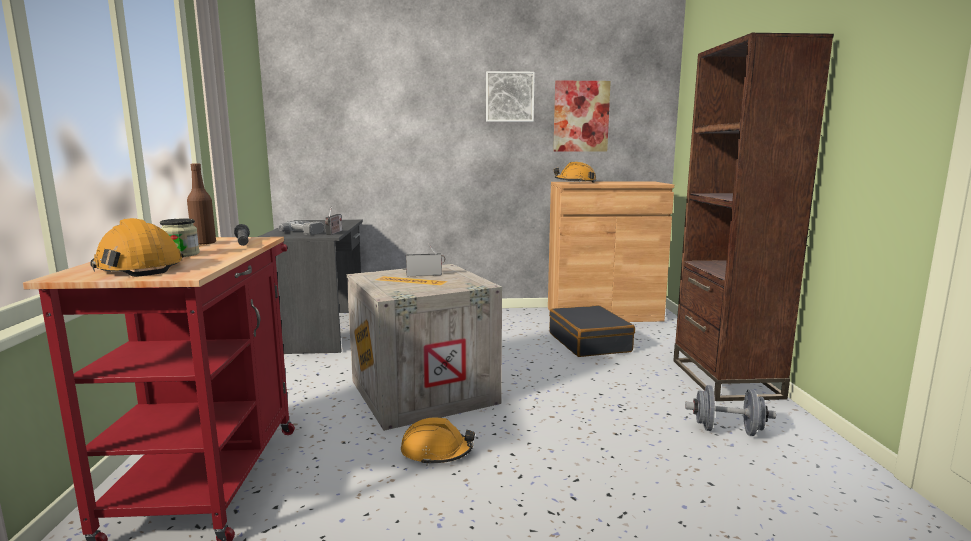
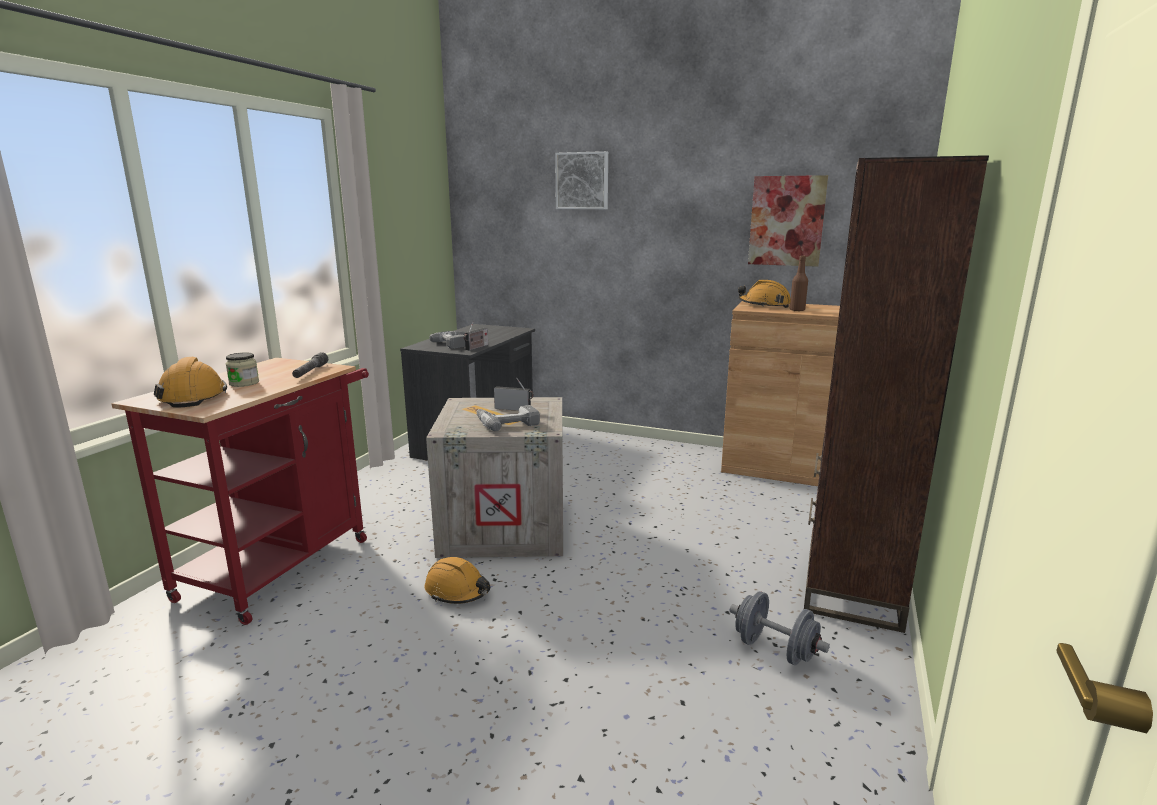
camera: 25 degrees right, 5 degrees up
(204, 243) = (283, 369): brown bottle -> brown bottle (797, 310)
(436, 283) = (506, 422): none -> power drill
(509, 97) = (697, 197): picture -> picture (582, 181)
(589, 342) = (733, 504): black suitcase -> none

